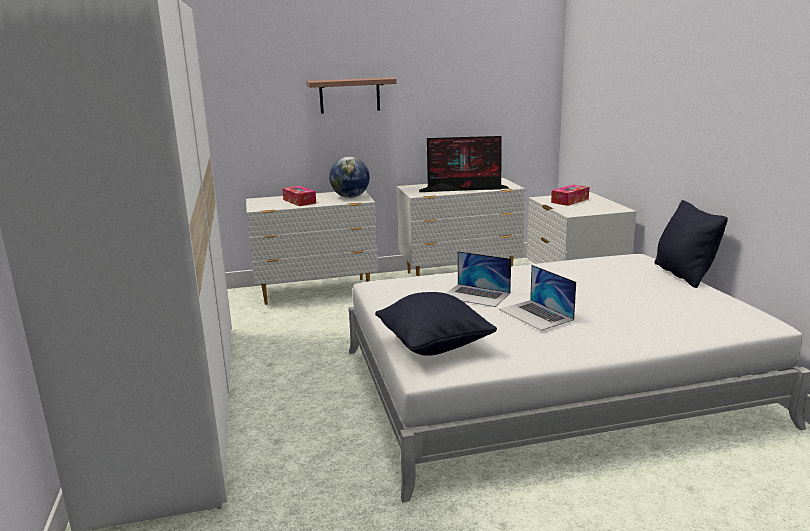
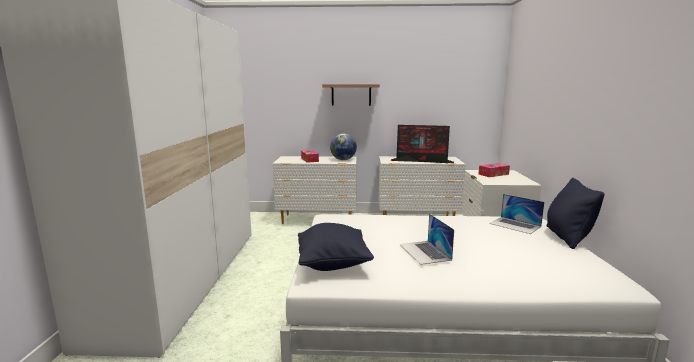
camera: 15 degrees right, 5 degrees down
(476, 295) = (390, 232): laptop -> laptop (515, 225)

